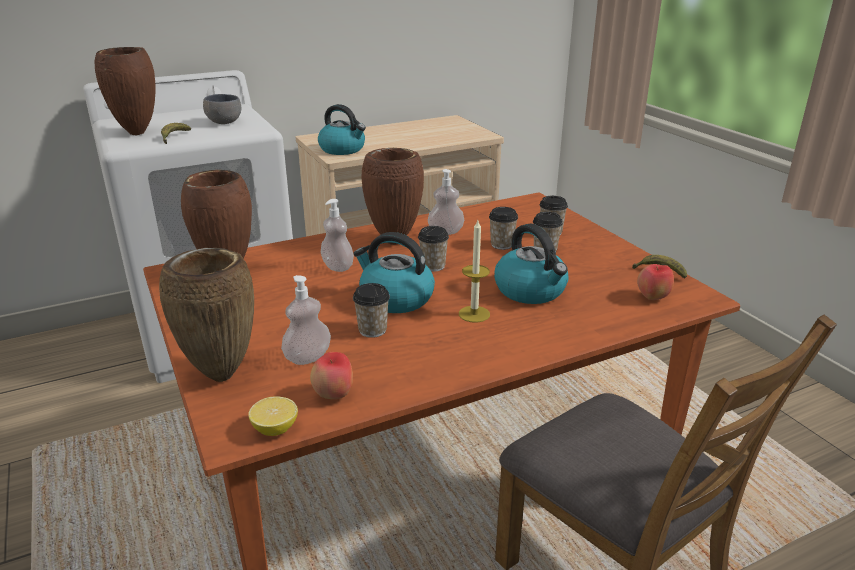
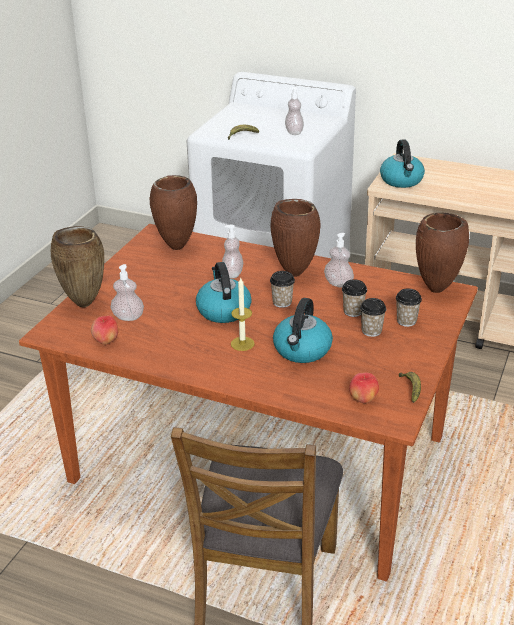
camera: 50 degrees right, 5 degrees up
(137, 134) = (229, 124): brown vase -> brown vase (436, 290)
(226, 122) = (294, 132): grey bowl -> soap dispenser
(275, 429) = (62, 341): lemon -> none
(372, 330) = (179, 321): cup -> none

